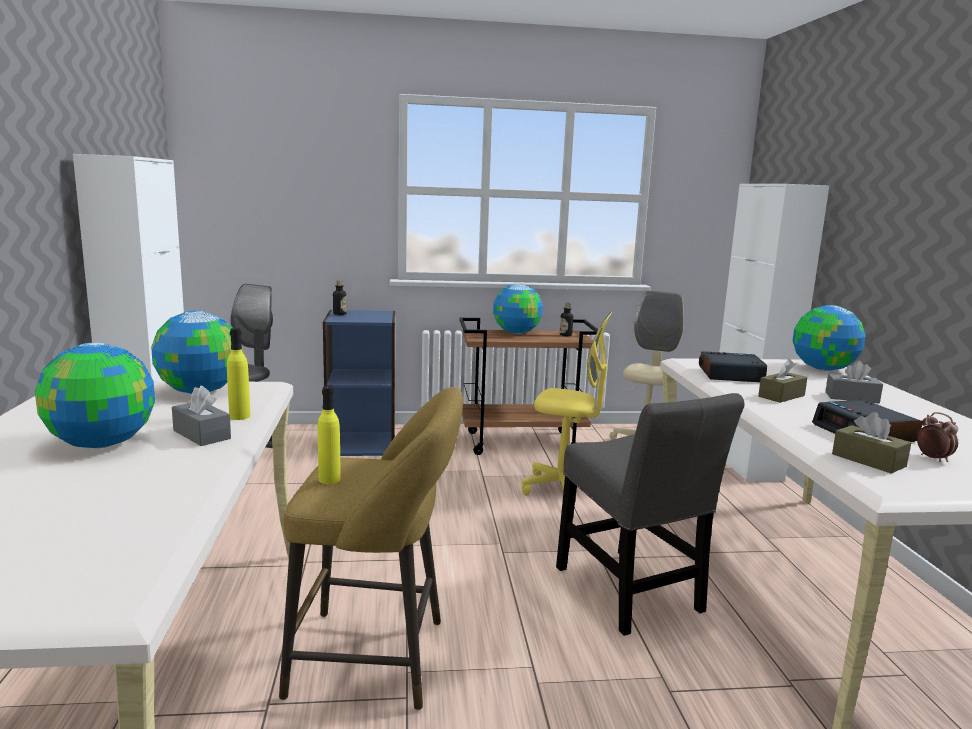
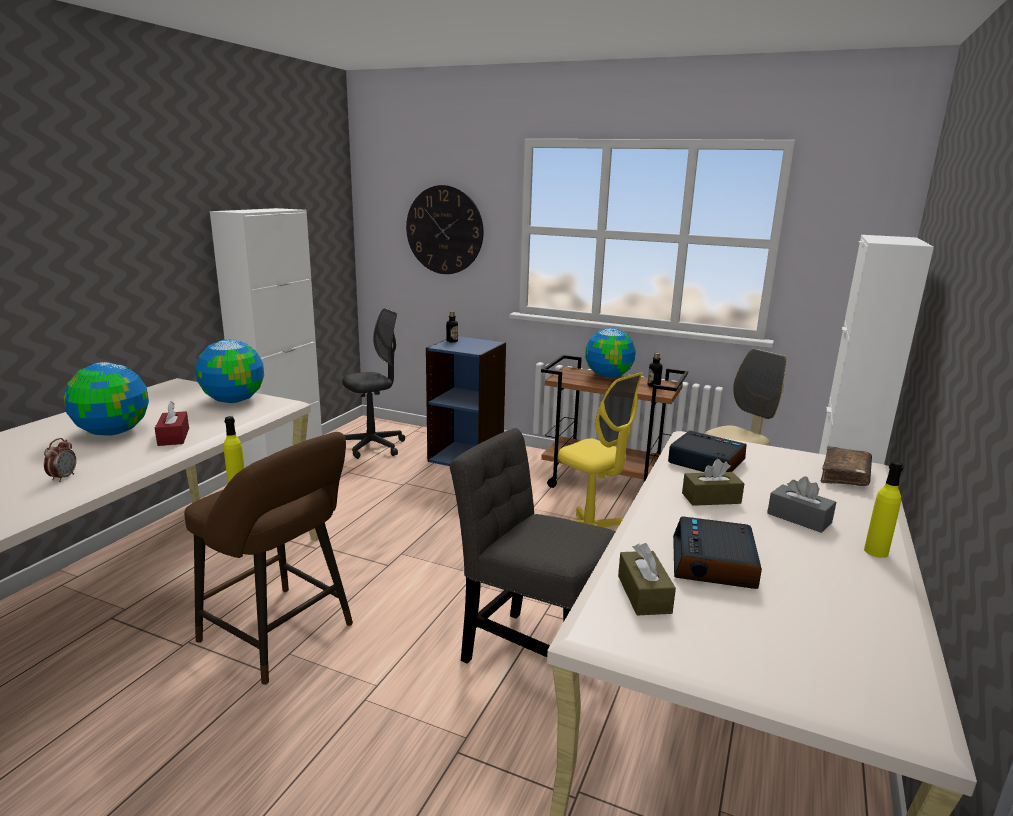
camera: 30 degrees right, 5 degrees up
(202, 434) = (173, 437): grey tissue box -> red tissue box
(239, 416) = (220, 426): yellow bottle -> yellow bottle (876, 552)
(302, 192) = (444, 230): none -> wall clock
(378, 659) = (282, 636): yellow stool -> brown stool
(631, 594) = (531, 655): grey chair -> grey chair turned 120 degrees clockwise
(823, 369) = (844, 475): globe -> brown book
(933, 458) = (730, 614): alarm clock -> alarm clock (63, 477)

